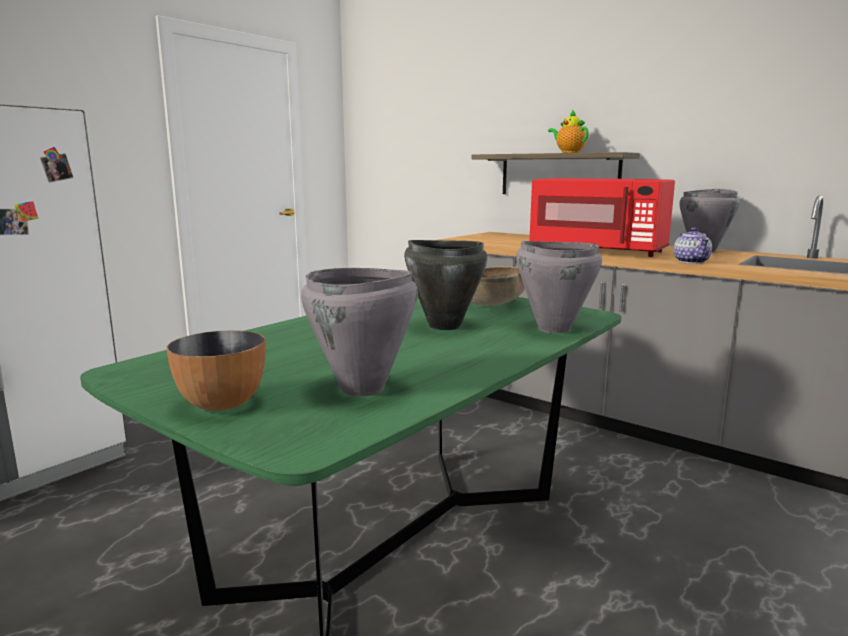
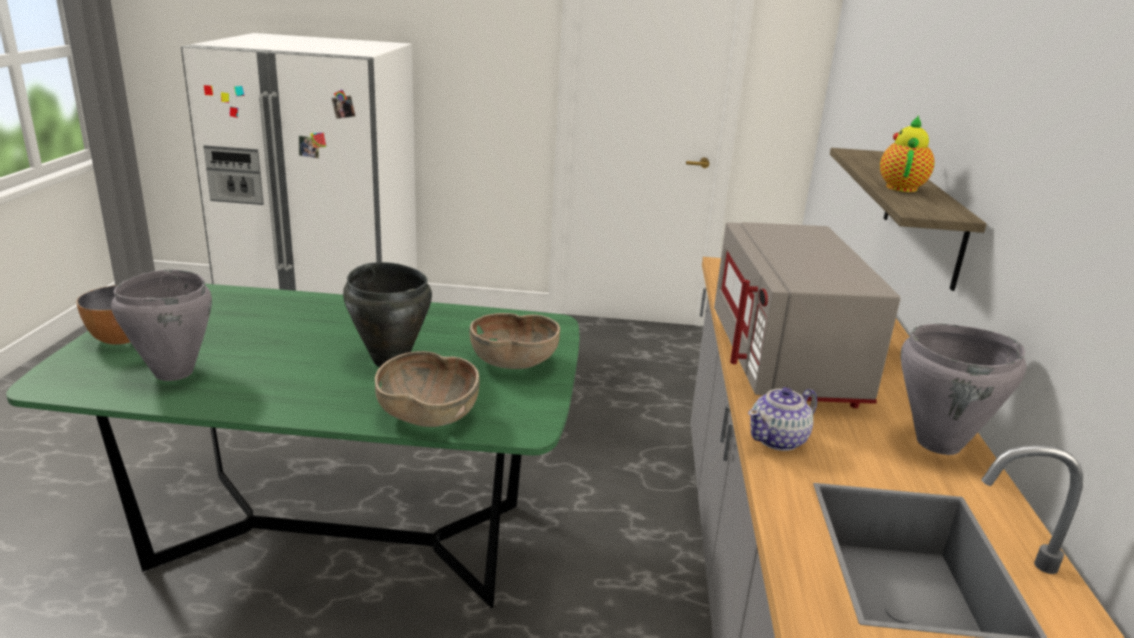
camera: 55 degrees right, 10 degrees up
(553, 329) = (428, 415): grey cooking pot -> brown bowl
(599, 250) = (786, 361): red microwave -> grey microwave

